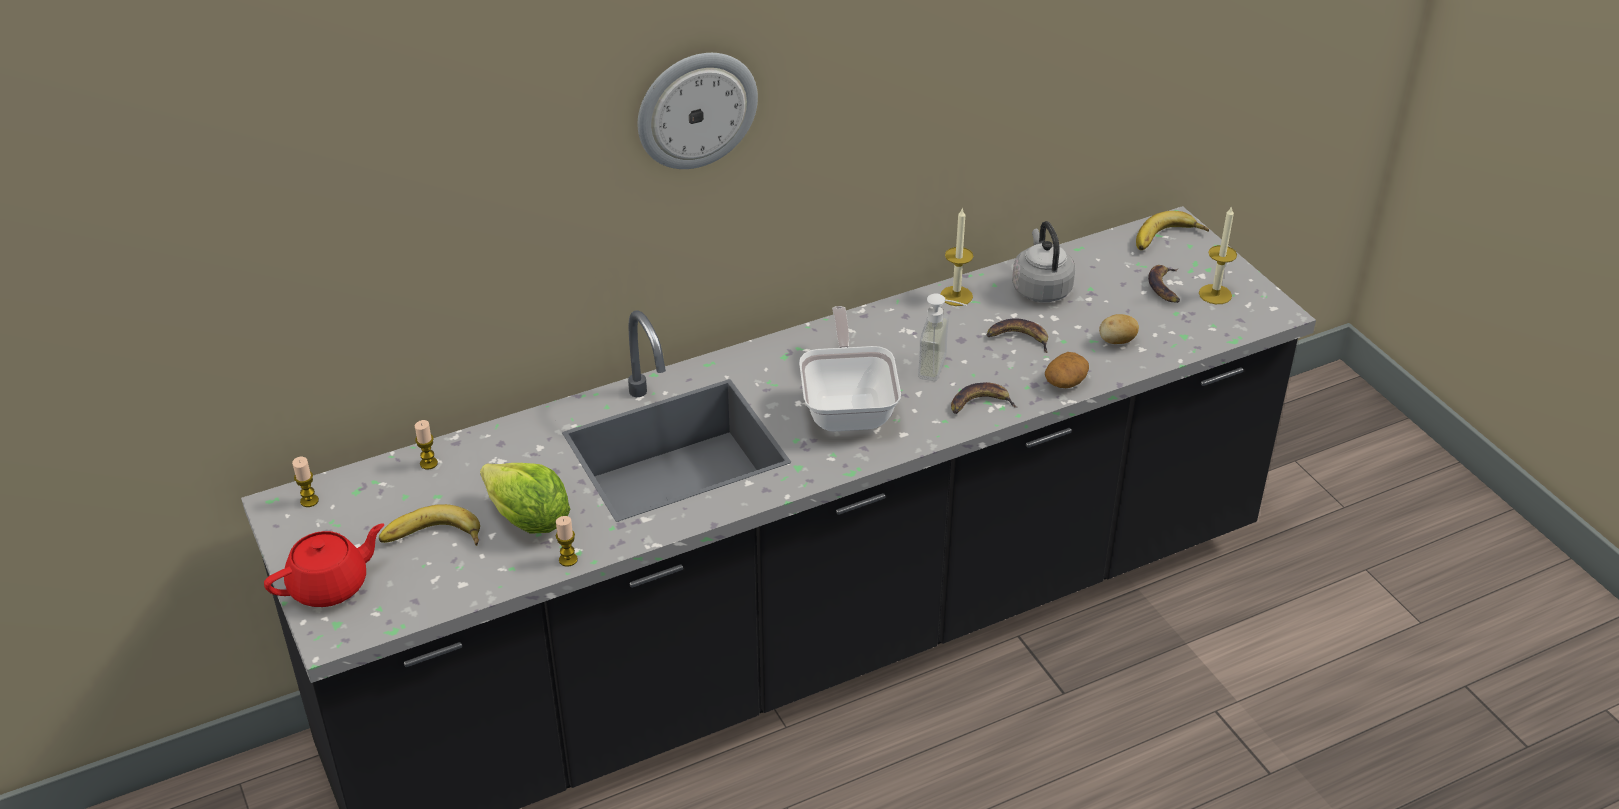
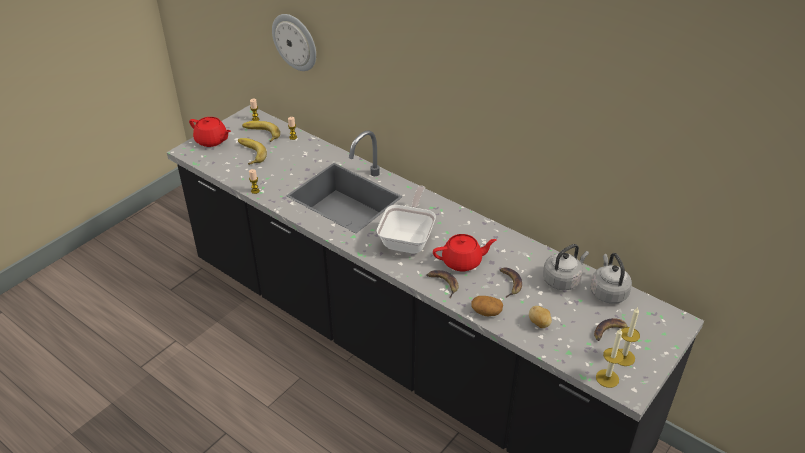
camera: 65 degrees right, 0 degrees up
(529, 520) = (273, 173): lettuce -> none
(696, 109) = (425, 55): wall clock -> wall clock (295, 42)
(848, 406) = (408, 239): frying pan -> frying pan turned 45 degrees counterclockwise
(942, 368) = (462, 262): soap dispenser -> red teapot
(956, 296) = (527, 250): candle -> candle (607, 378)
(1088, 259) = (608, 292): none -> grey kettle
(1168, 240) = (660, 322): banana -> banana (260, 134)

